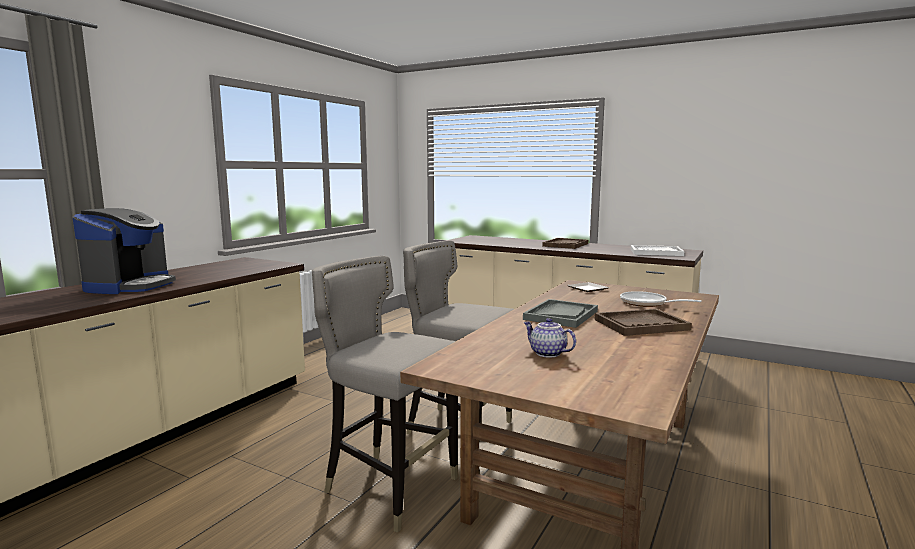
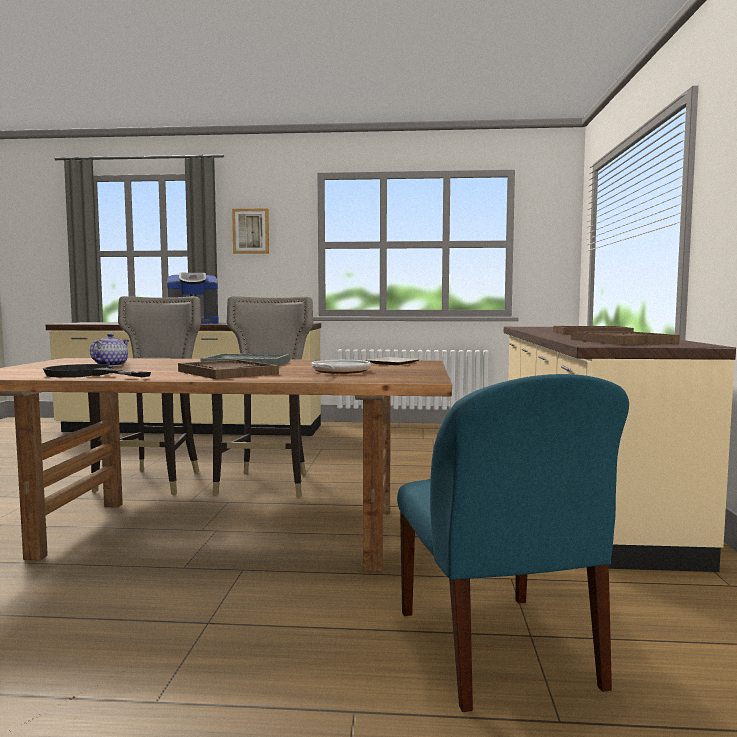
camera: 65 degrees right, 5 degrees down
(133, 143) = (251, 231): none -> picture
(645, 362) = (87, 374): none -> black frying pan
(656, 252) = (621, 341): white tray -> brown tray
(787, 418) = (498, 651): none -> blue chair

